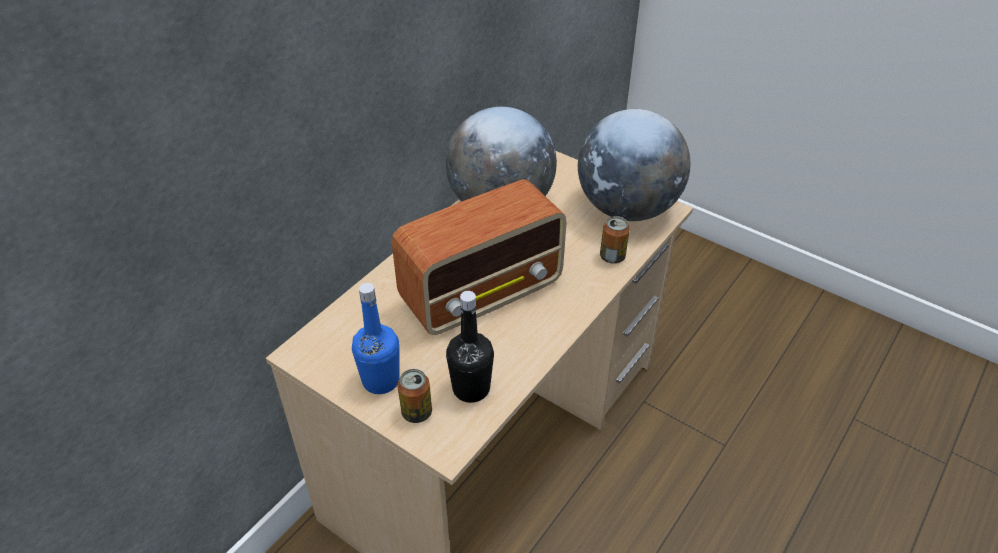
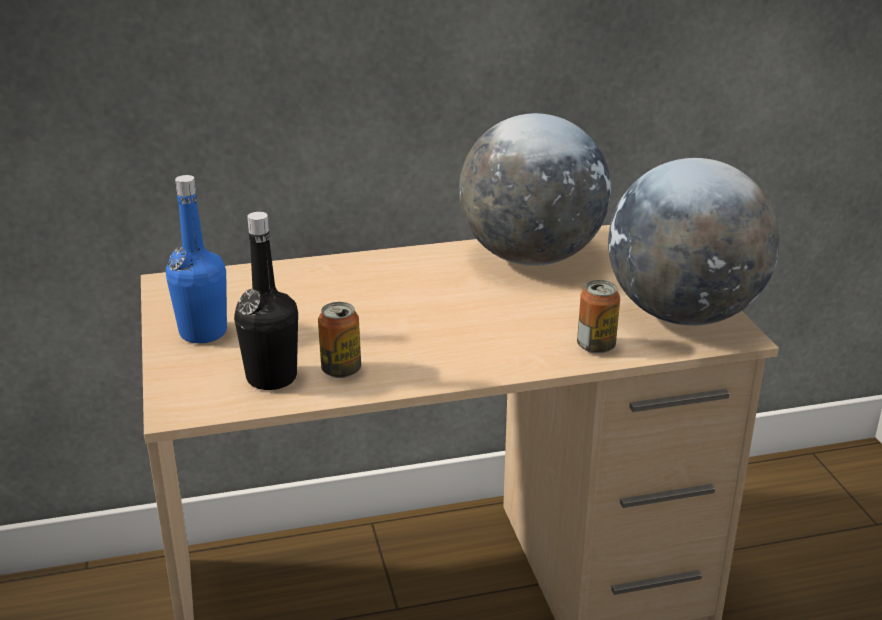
camera: 40 degrees right, 15 degrees down
(416, 412) = (195, 370): can -> can (341, 370)
(483, 293) = (402, 314): radio -> none

